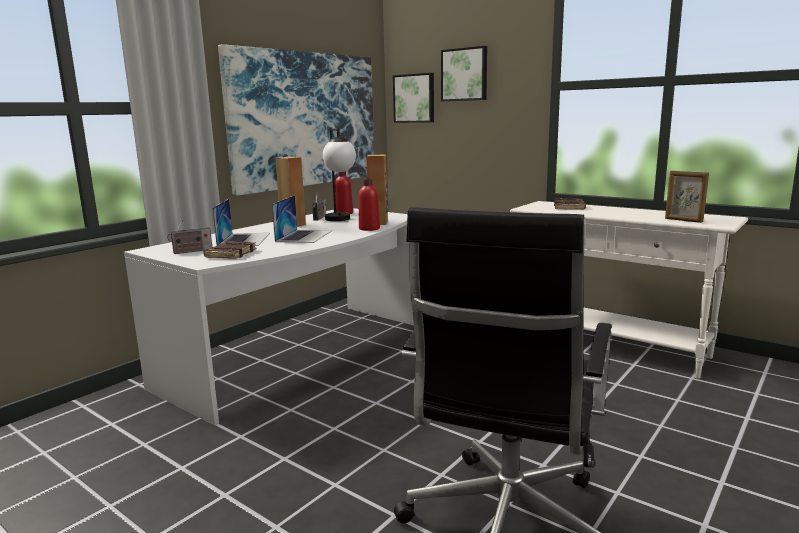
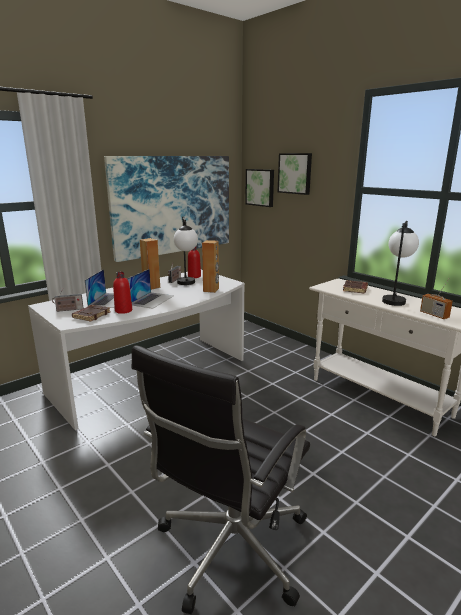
camera: 10 degrees right, 5 degrees up
(369, 229) = (200, 296): red bottle -> red bottle (123, 311)
(624, 212) = (394, 299): none -> table lamp
(683, 220) = (434, 315): picture frame -> radio

